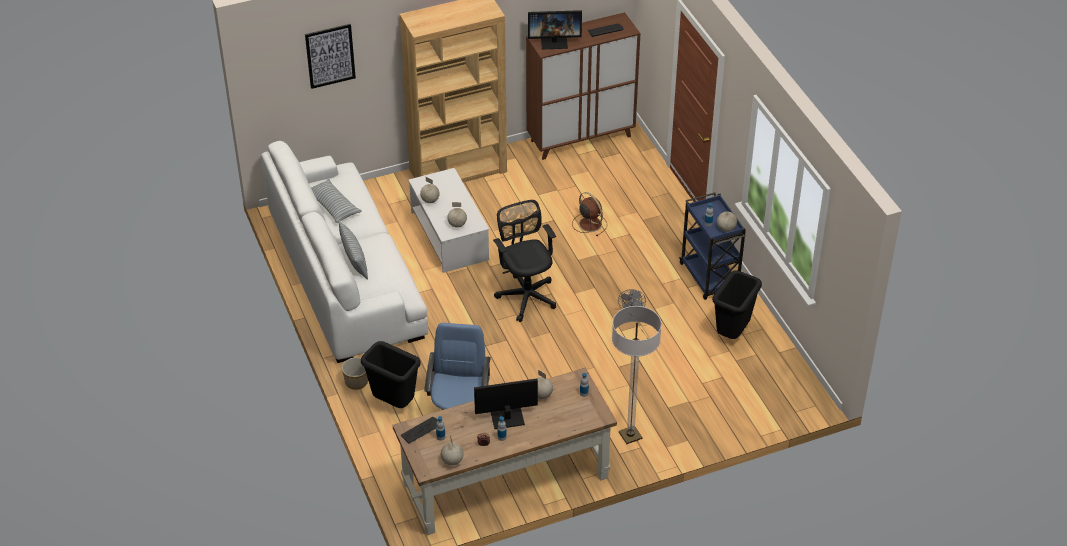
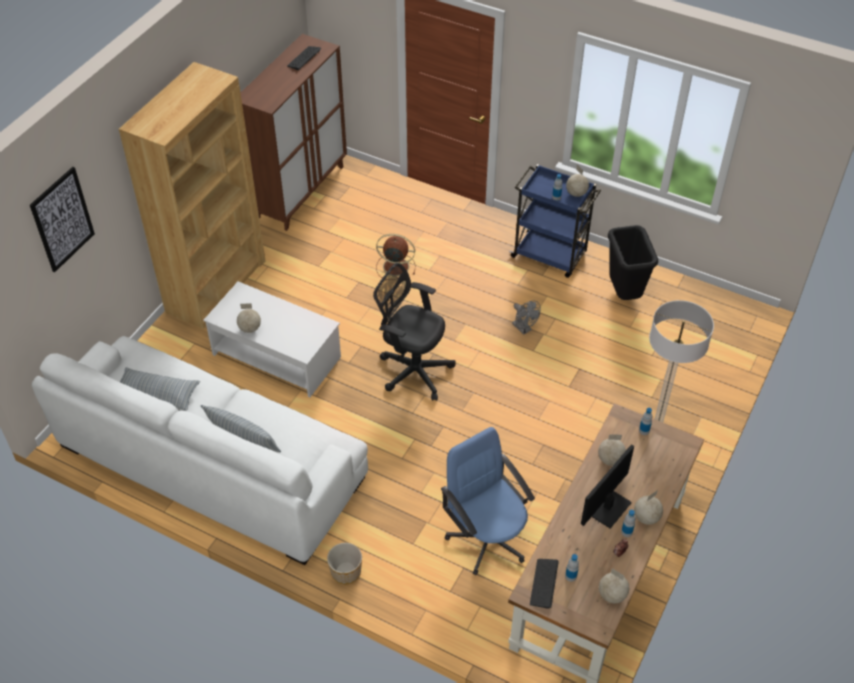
camera: 40 degrees left, 5 degrees up
(393, 403) = (408, 569): black trash can -> none
(457, 224) = (304, 337): globe -> globe (646, 517)
(554, 42) = (268, 92): monitor -> none

